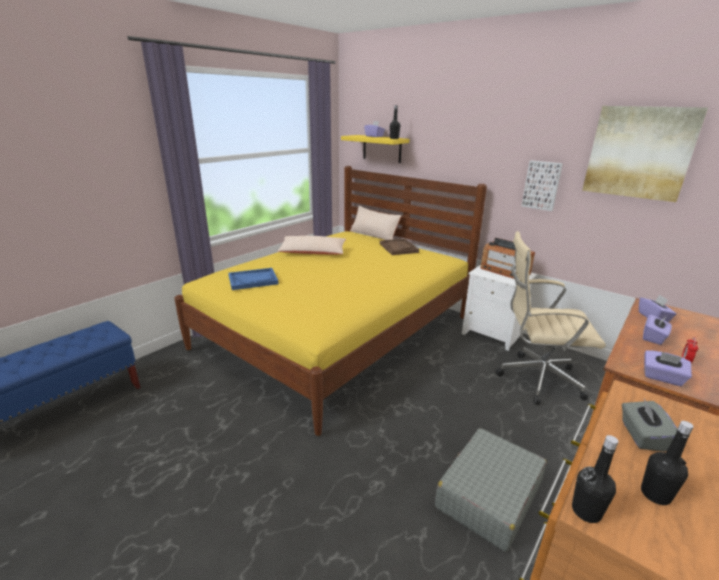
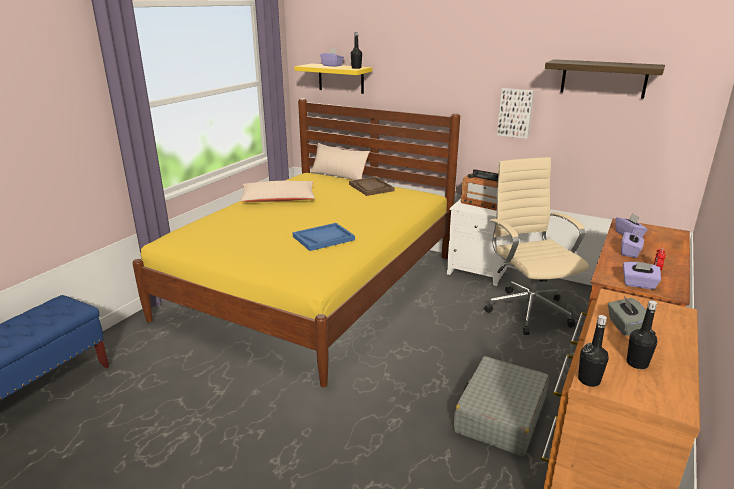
camera: 10 degrees left, 0 degrees up
(253, 280) = (225, 234): blue tray -> blue tray (323, 238)
(535, 379) = (527, 309): beige office chair -> beige office chair turned 75 degrees clockwise
(639, 152) = (603, 78): picture -> shelf

